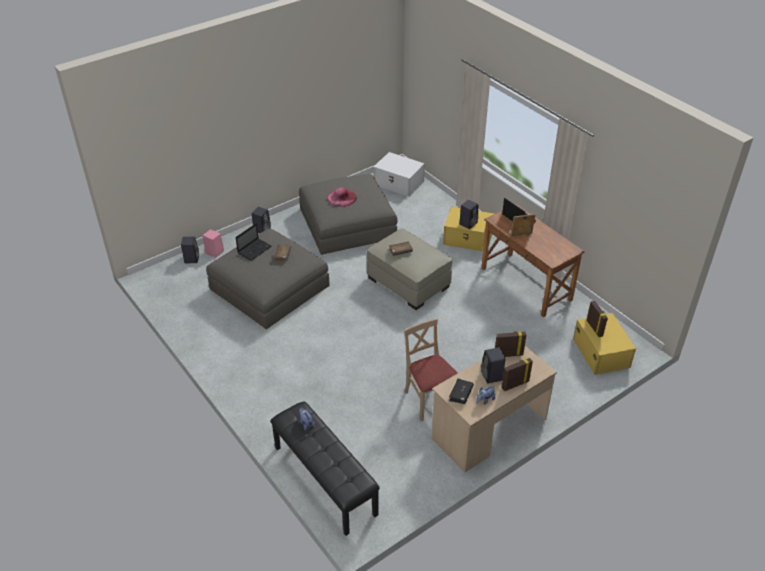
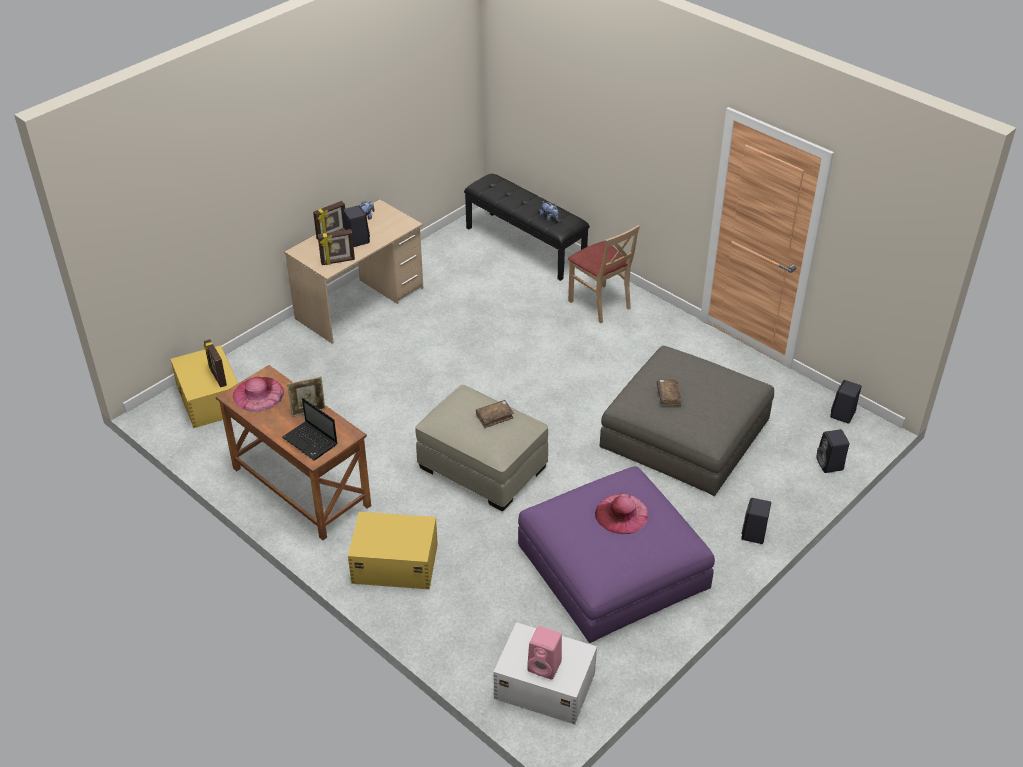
camera: 170 degrees right, 0 degrees up
(214, 252) = (804, 480): pink speaker -> pink speaker (545, 666)
(255, 249) = (713, 400): laptop -> none
(347, 223) = (612, 566): grey ottoman -> purple ottoman
(429, 400) = (431, 322): beige chair -> beige chair (600, 304)
(461, 394) = (391, 221): black book -> none
(468, 223) = (394, 527): black speaker -> black speaker (842, 415)
(556, 249) = (258, 394): none -> pink hat

